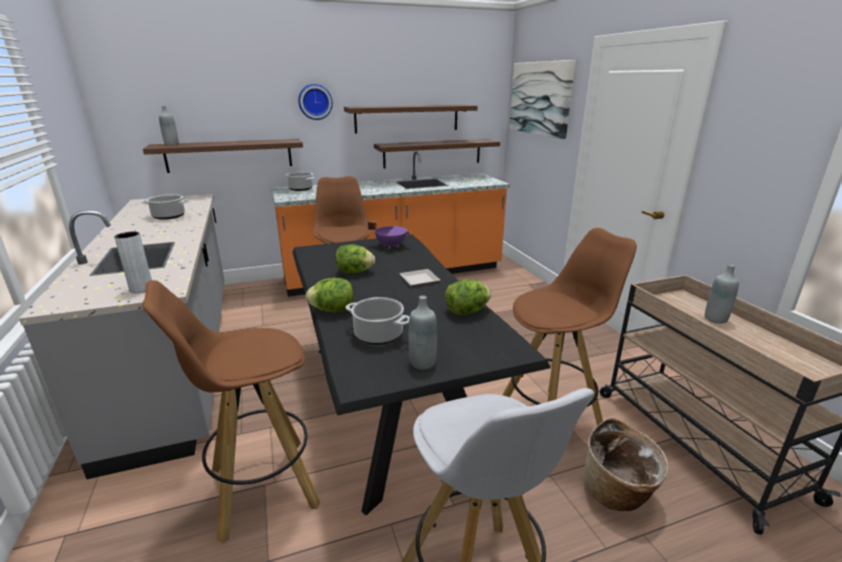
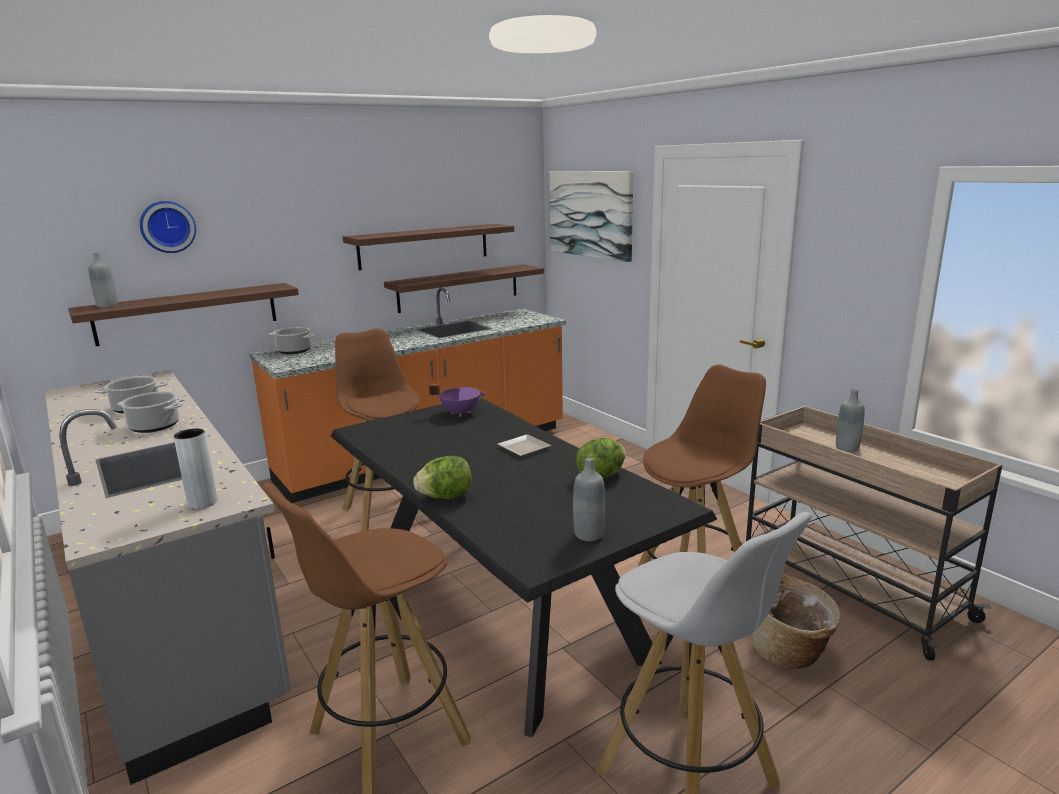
camera: 15 degrees left, 5 degrees down
(315, 102) = (304, 233): wall clock -> wall clock (167, 226)
(354, 272) = (438, 450): lettuce -> none
(377, 335) = (519, 514): cooking pot -> cooking pot (153, 426)

